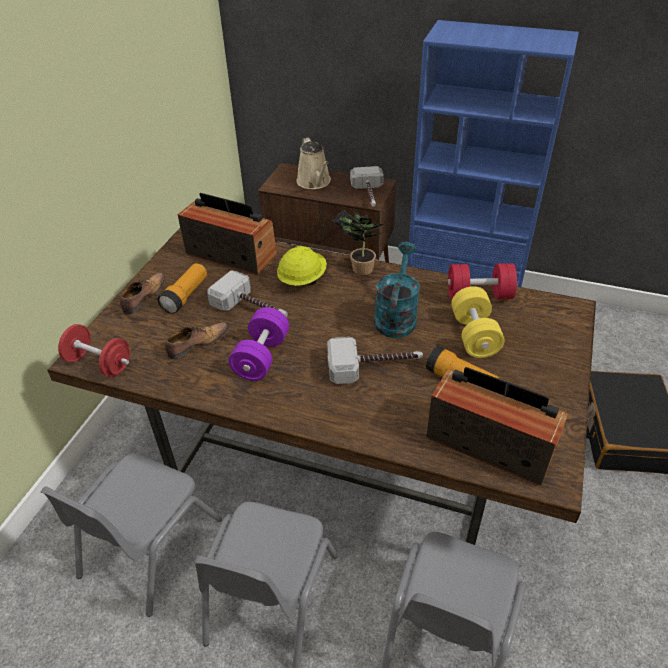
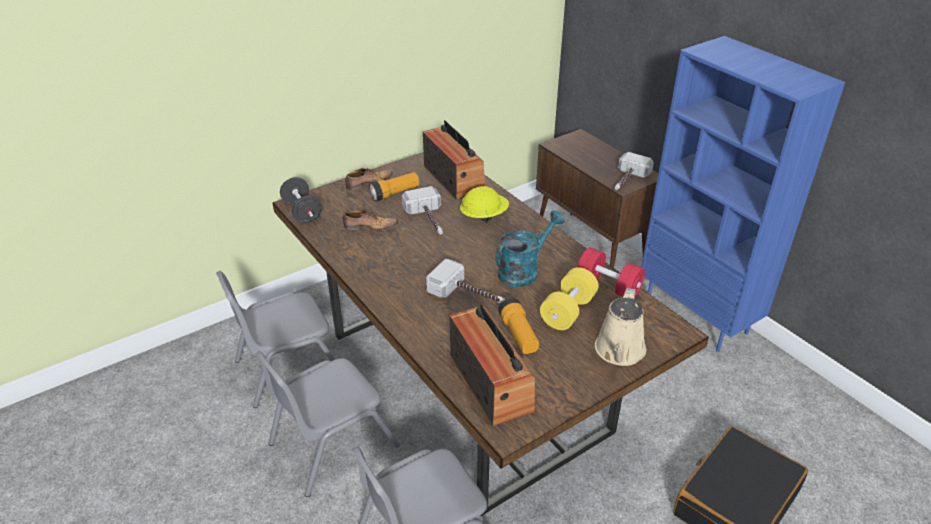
camera: 35 degrees right, 5 degrees down
(99, 364) = (302, 212): red dumbbell -> black dumbbell
(261, 357) = (400, 253): purple dumbbell -> none
(315, 182) = (591, 154): beige watering can -> beige watering can (619, 352)
(359, 268) = (535, 226): potted plant -> none

